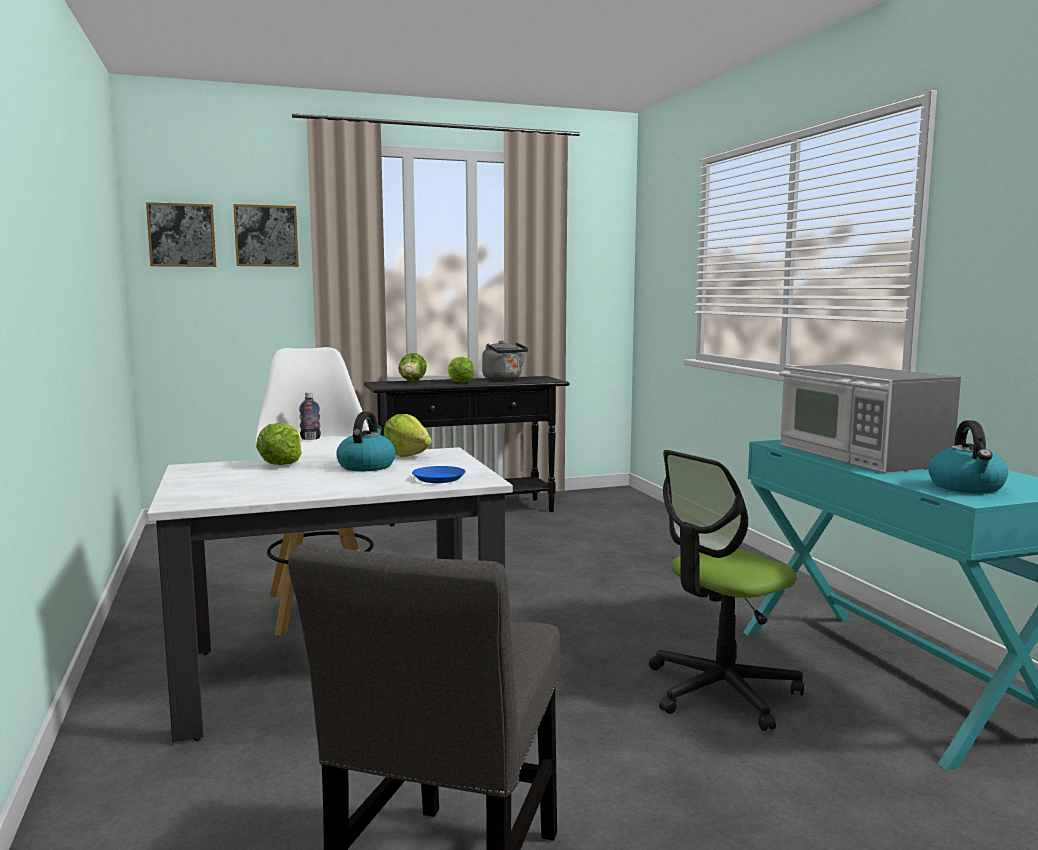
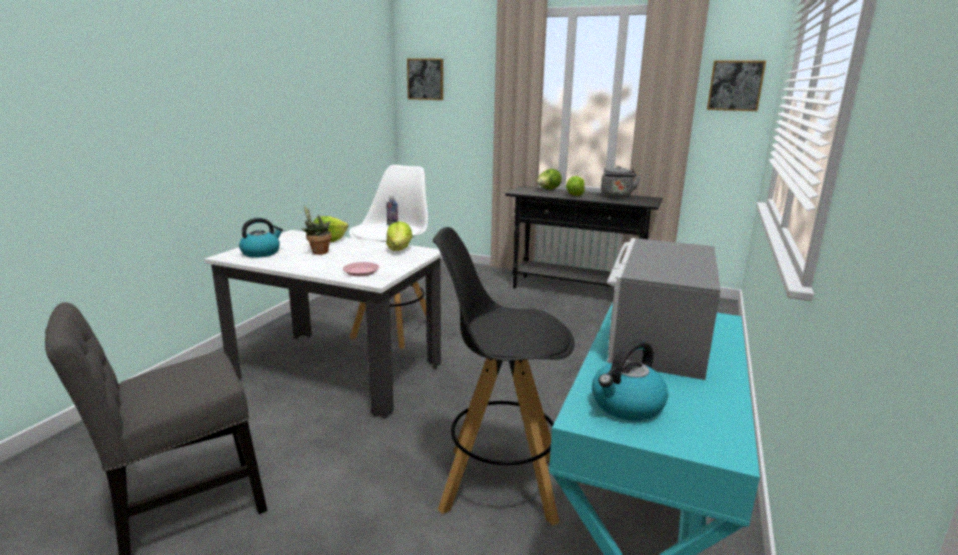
camera: 40 degrees right, 10 degrees up
(266, 236) = (472, 79): picture -> picture (735, 85)
(309, 475) = (318, 252): none -> potted plant
(366, 466) = (358, 253): kettle -> kettle (261, 253)
(439, 478) = (361, 272): blue plate -> pink plate
(721, 691) = (499, 484): office chair -> black stool

